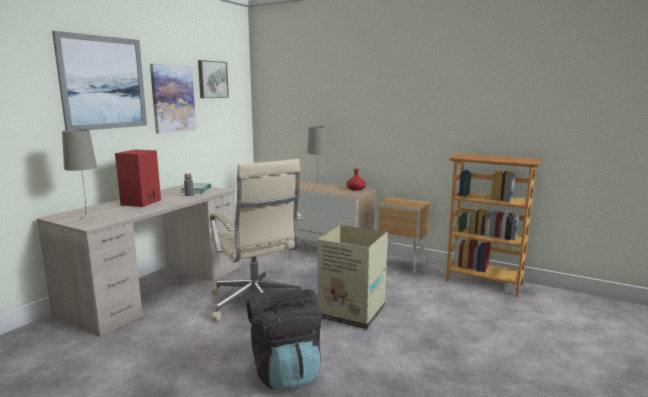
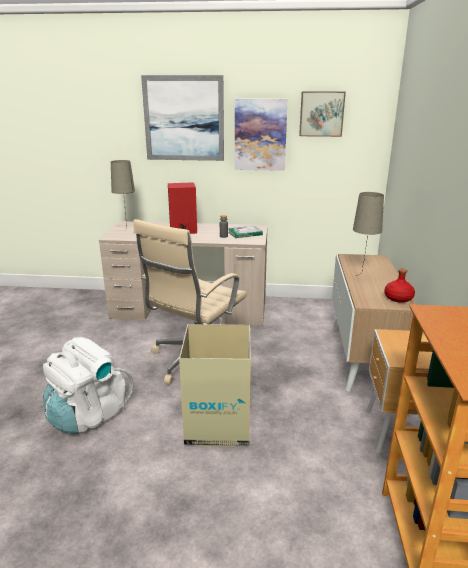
camera: 65 degrees right, 10 degrees up
(286, 371) = (89, 415): black backpack -> white backpack

